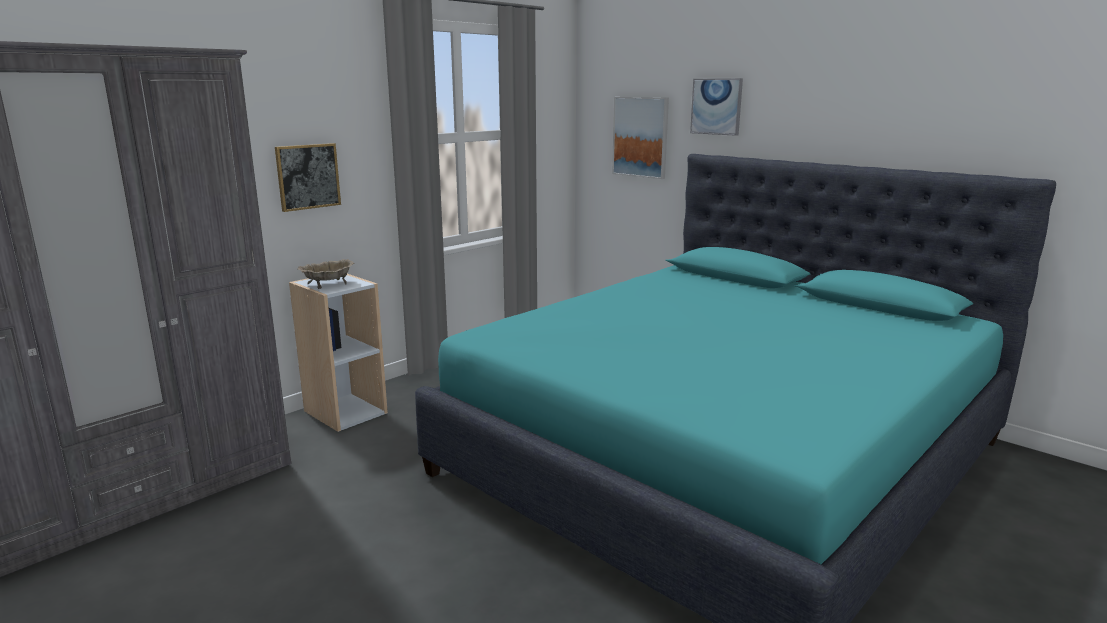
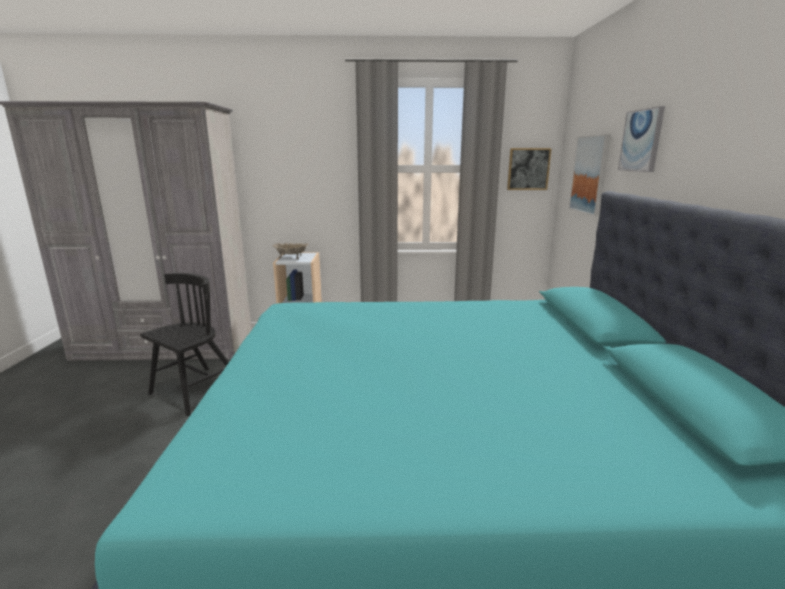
camera: 45 degrees right, 0 degrees up
(308, 176) = (301, 188): picture -> picture (528, 169)
(323, 516) = (193, 392): none -> black chair

